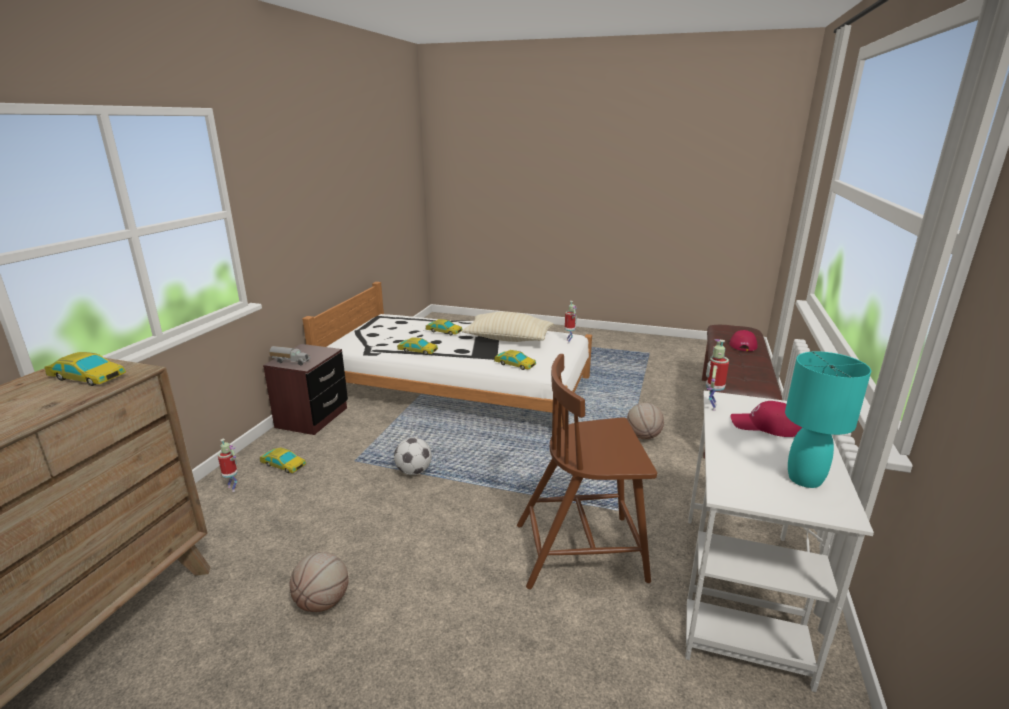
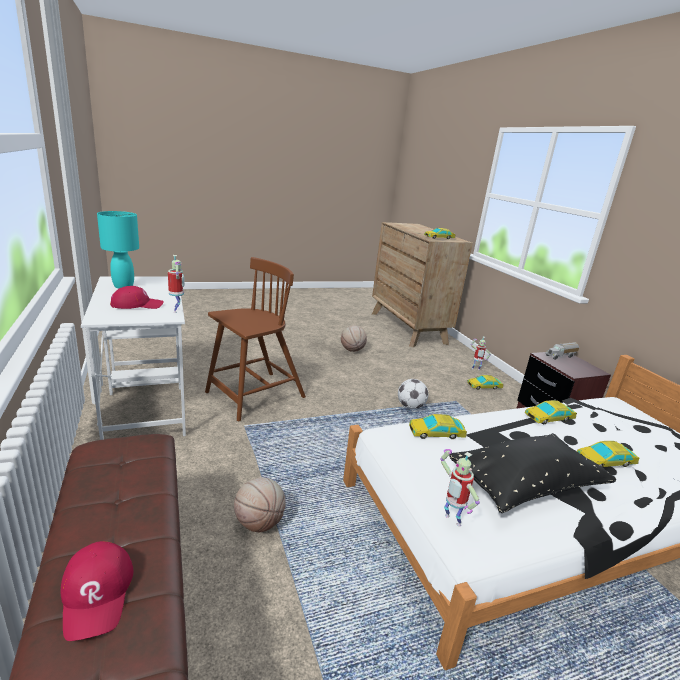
camera: 140 degrees right, 0 degrees up
(508, 339) = (525, 485): beige pillow -> black pillow

